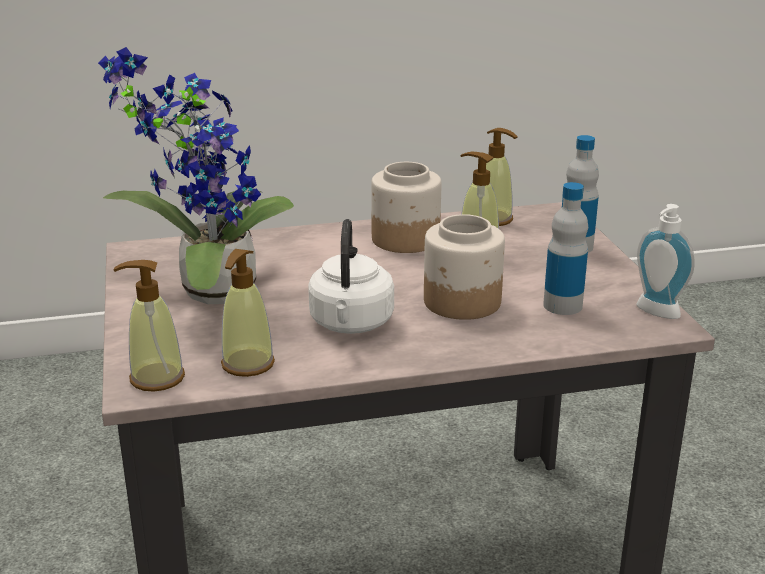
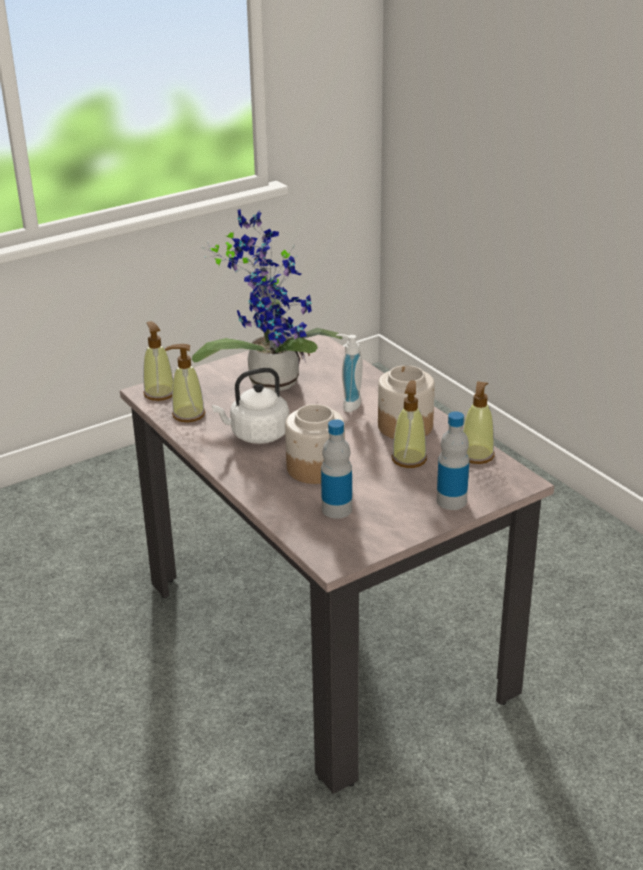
camera: 70 degrees right, 5 degrees up
(655, 313) = (351, 552): soap dispenser -> soap dispenser (348, 404)

